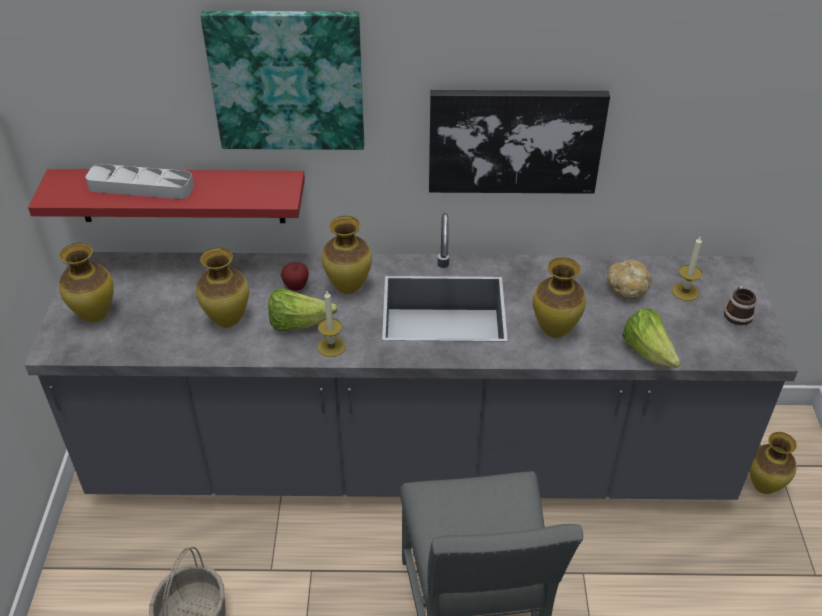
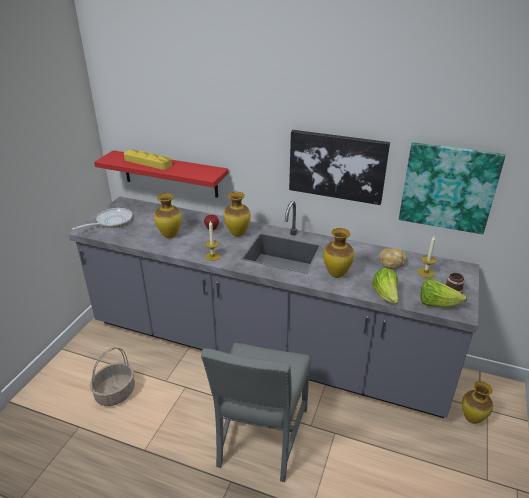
camera: 20 degrees right, 10 degrees down
(94, 316) = (111, 222): vase -> frying pan
(141, 187) = (148, 162): grey tray -> yellow tray
(287, 80) = (222, 115): picture -> picture (448, 187)
(298, 323) = (202, 243): lettuce -> lettuce (436, 304)

